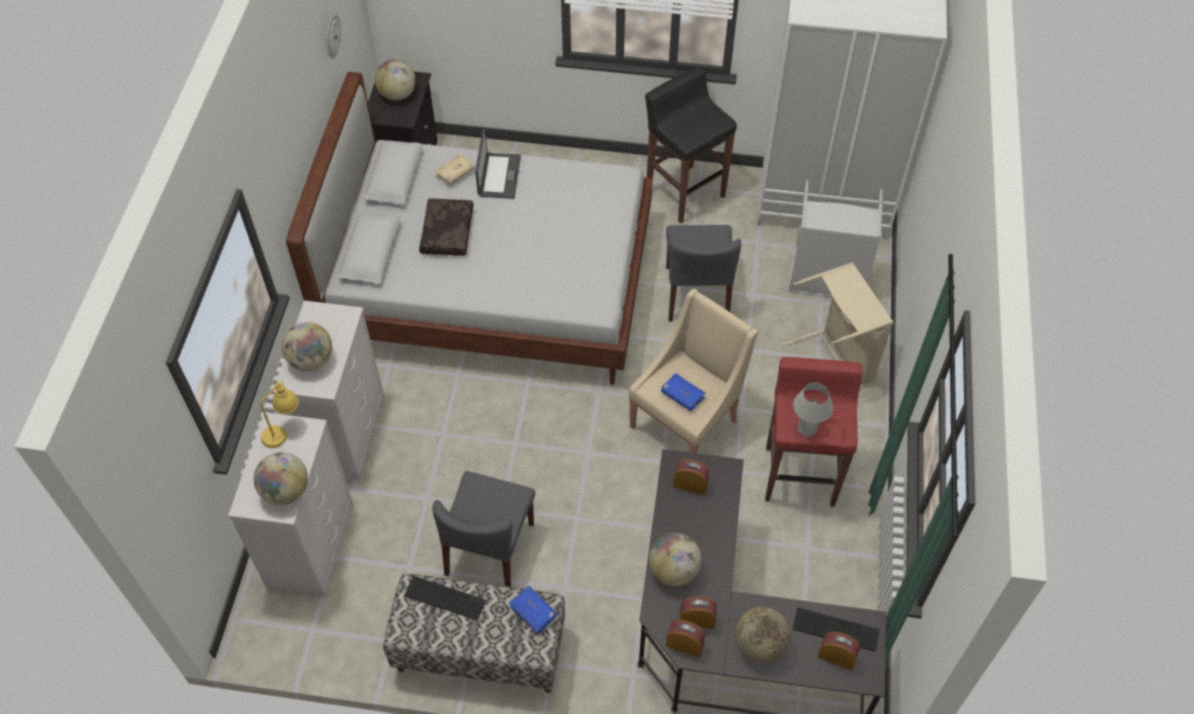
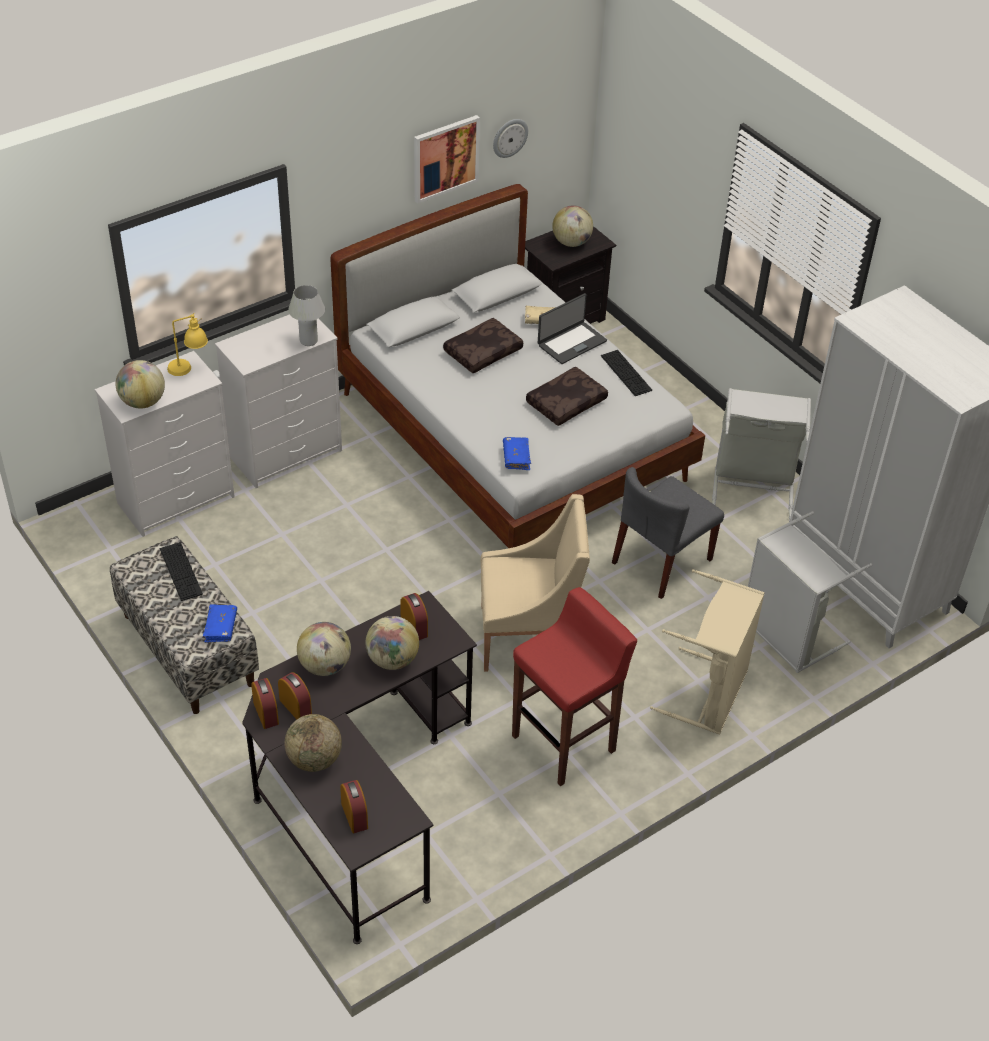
camera: 45 degrees right, 10 degrees down
(309, 89) = (445, 158): none -> picture
(311, 360) = (261, 343): globe -> globe (392, 660)
(490, 549) = (278, 598): grey chair -> none
(554, 226) = (566, 402): none -> brown pillow
(682, 395) = (511, 585): blue book -> blue book (516, 457)
(684, 193) = (753, 488): black stool -> grey laundry basket
(807, 429) = (547, 660): white table lamp -> white table lamp (308, 341)
(835, 629) = (380, 800): keyboard -> keyboard (626, 373)

